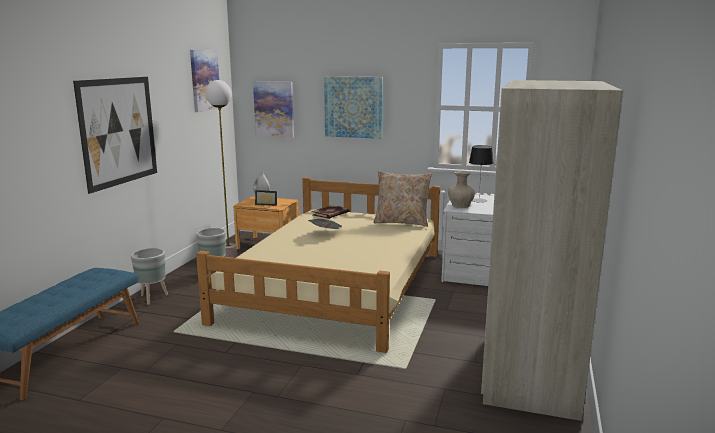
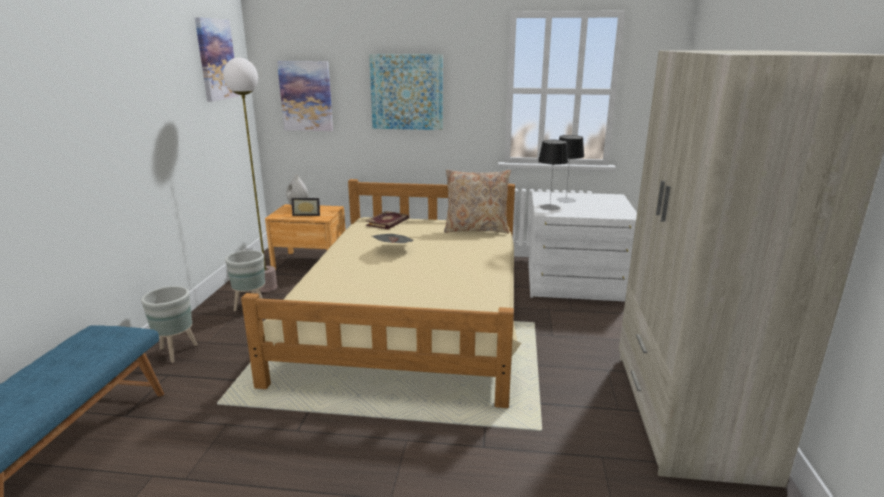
camera: 10 degrees left, 5 degrees up
(119, 131) = (107, 130): picture -> none
(460, 205) = (549, 207): beige vase -> table lamp

